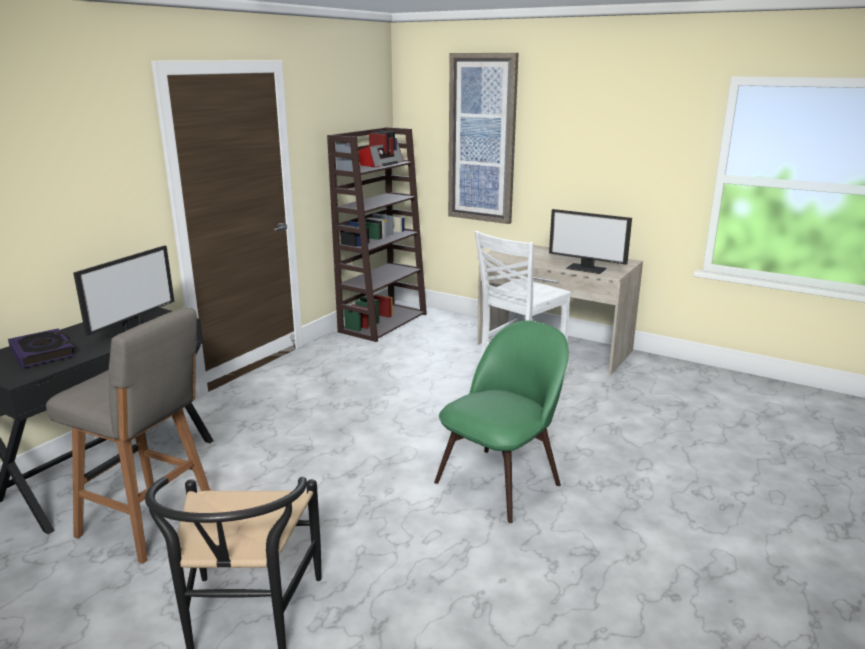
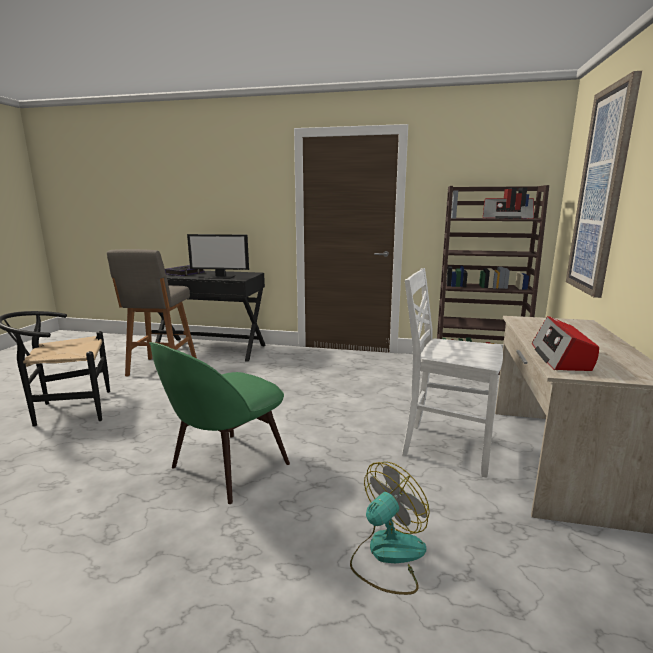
camera: 70 degrees right, 5 degrees down
(501, 481) = (226, 468): green chair -> green chair turned 105 degrees clockwise
(587, 268) = (561, 357): monitor -> radio
(635, 428) = (387, 555): none -> fan

